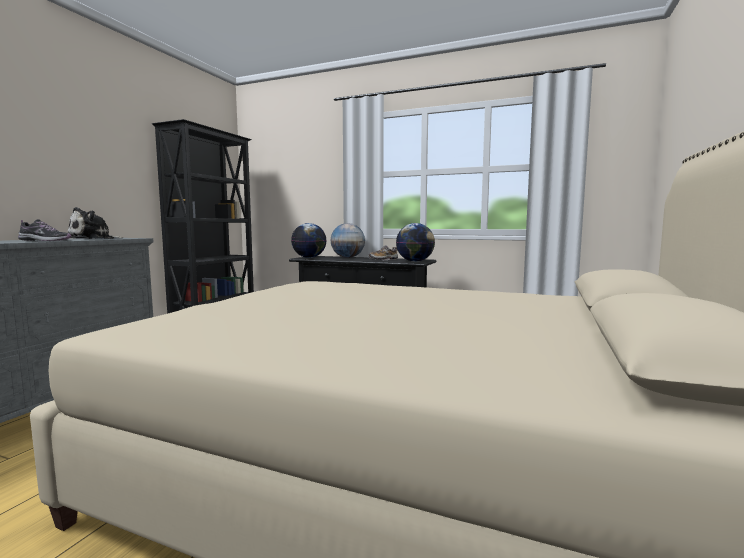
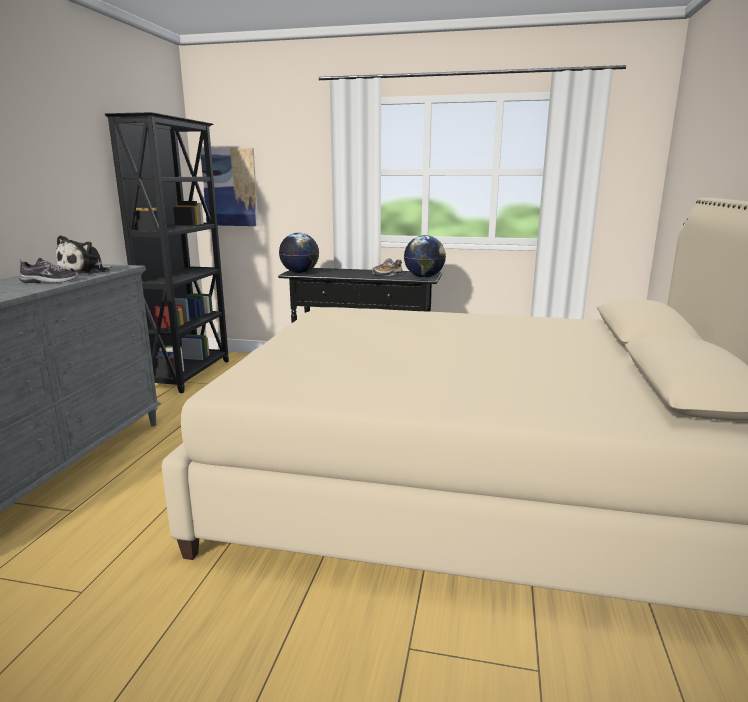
camera: 10 degrees left, 10 degrees up
(267, 192) = (230, 187): none -> picture
(348, 257) = (343, 271): globe -> none

